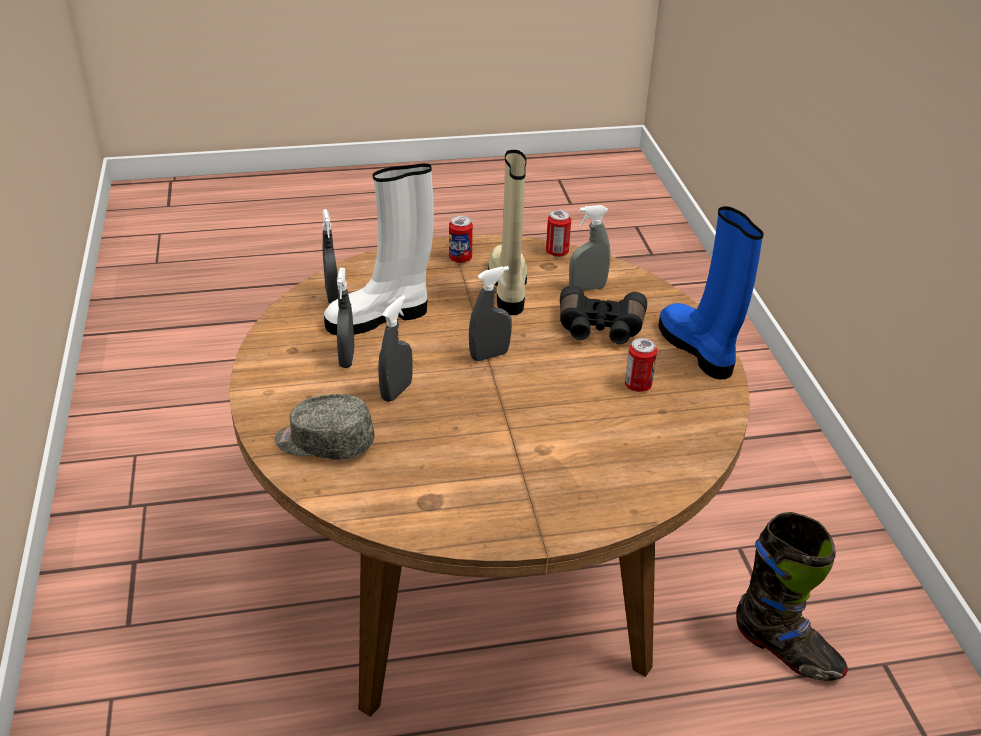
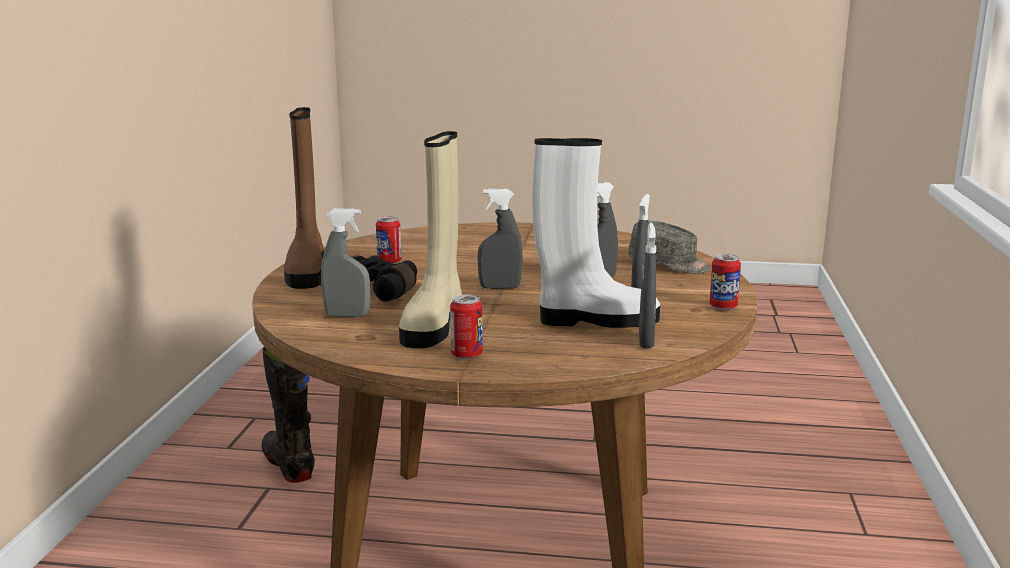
camera: 160 degrees left, 20 degrees down
(557, 252) = (338, 346): can -> can (723, 307)
(698, 350) = (307, 271): blue boot -> brown boot

